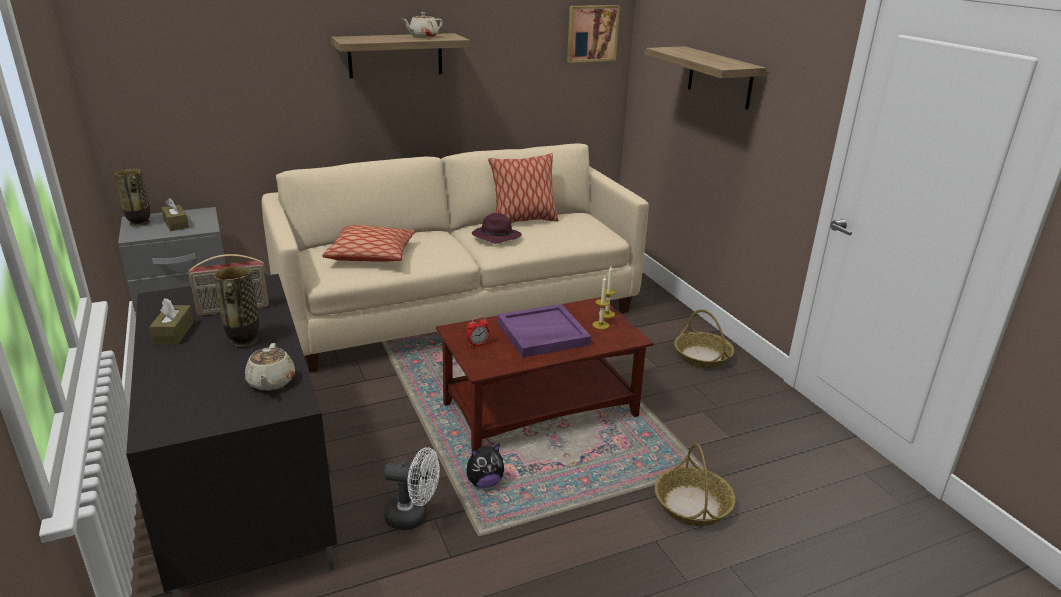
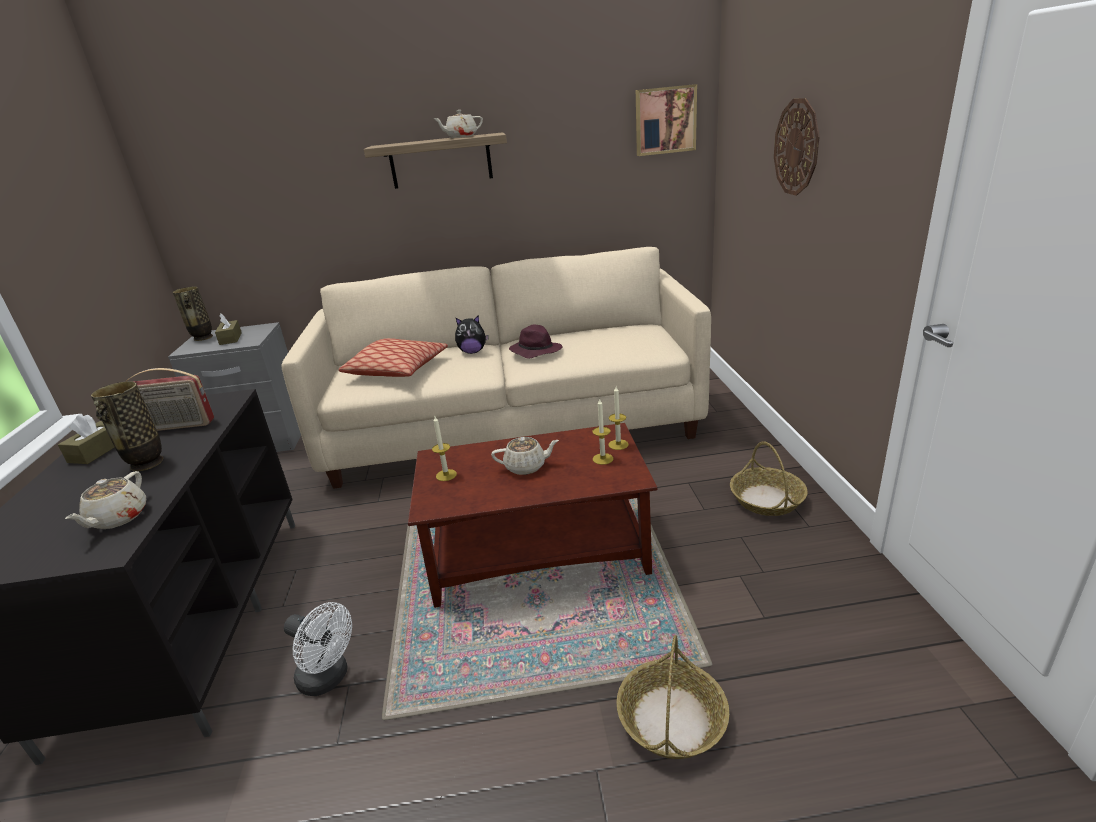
camera: 20 degrees right, 0 degrees up
(477, 344) = (446, 475): alarm clock -> candle
(484, 482) = (428, 643): plush toy -> plush toy (472, 352)
(523, 221) = (577, 333): pillow -> none
(542, 334) = (526, 467): purple tray -> beige teapot
(720, 77) = (796, 147): shelf -> wall clock

